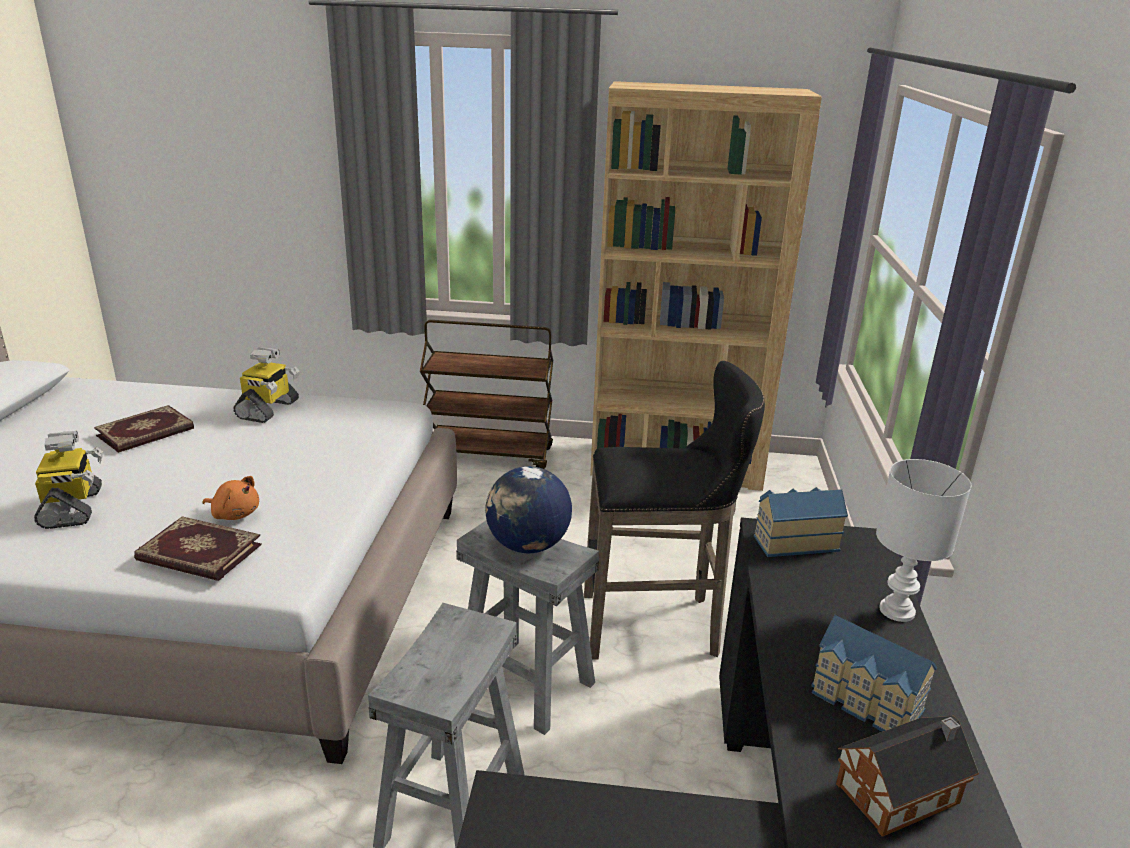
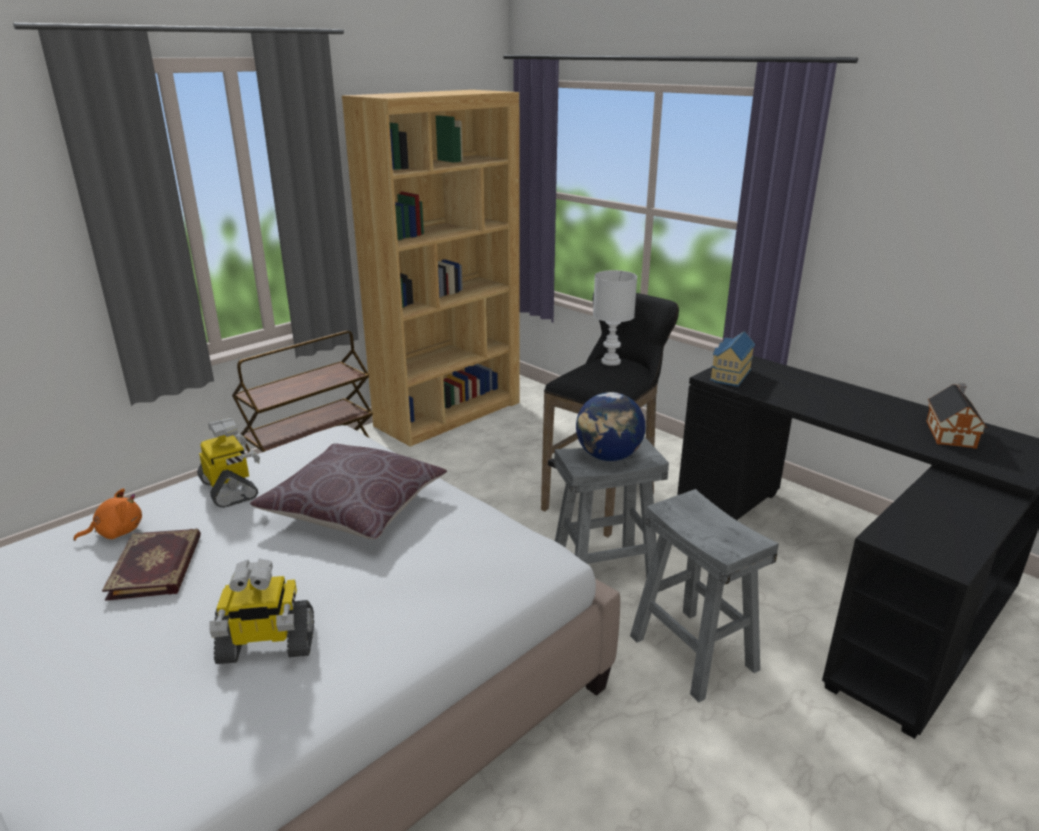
camera: 50 degrees left, 0 degrees up
(73, 508) = (266, 645): toy robot -> toy robot turned 150 degrees clockwise
(198, 554) = (464, 587): book -> none
(234, 514) = (417, 553): orange plush toy -> orange plush toy (116, 532)
(286, 463) = (354, 508): none -> brown pillow
(865, 702) = (882, 414): toy house -> none
(897, 612) = (816, 379): white table lamp -> white table lamp (611, 362)

